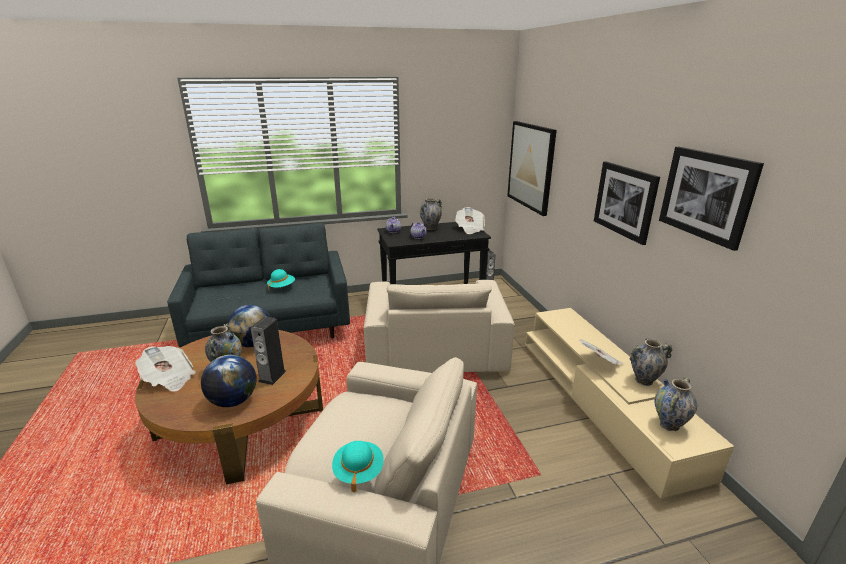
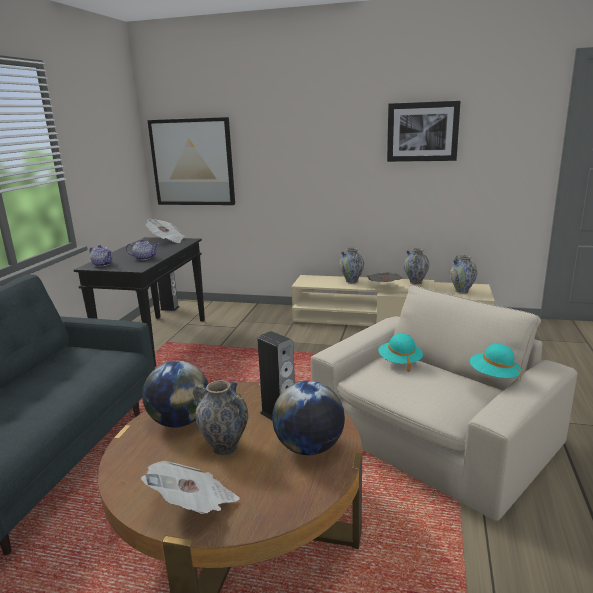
camera: 60 degrees left, 5 degrees down
(281, 287) = (48, 379): turquoise hat -> turquoise hat (399, 362)
(430, 228) = (131, 251): vase -> vase (351, 281)
(434, 347) = (242, 360): beige armchair -> none
(625, 201) = (343, 158): picture -> none

